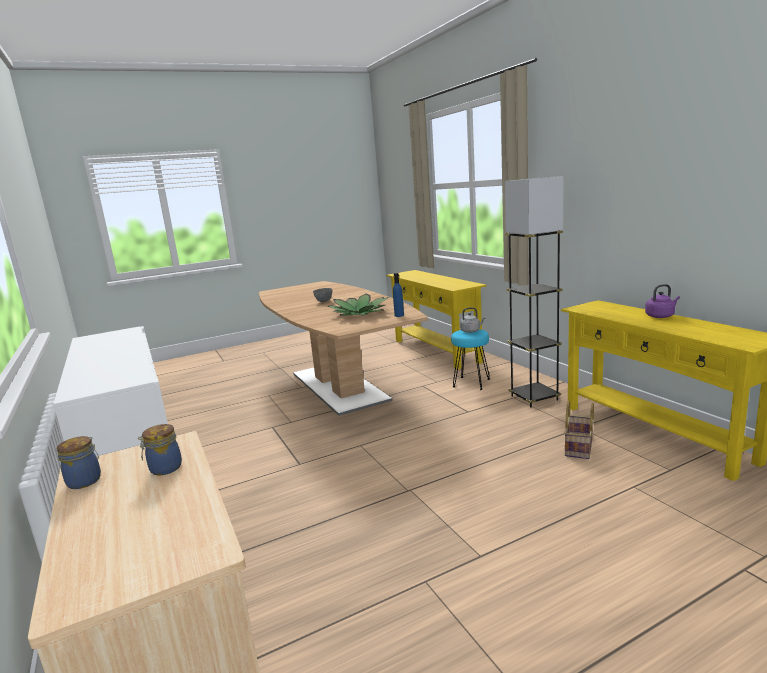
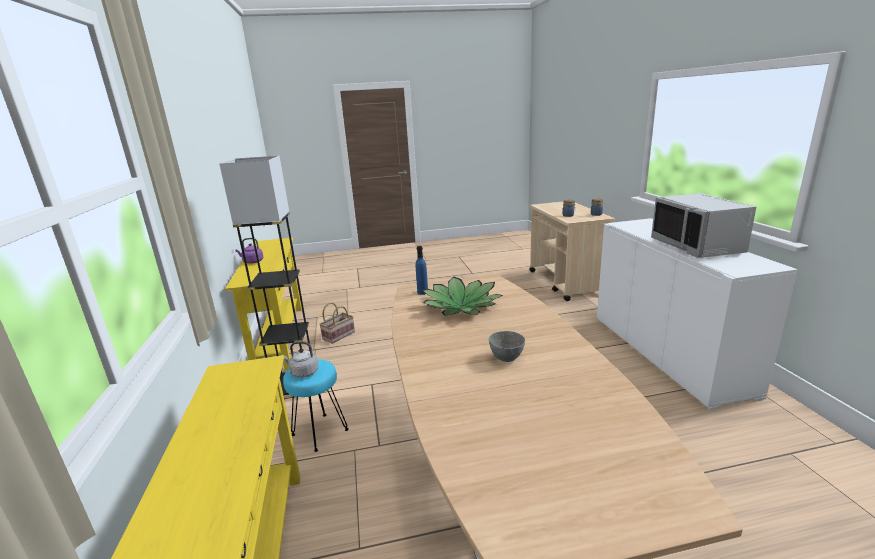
camera: 165 degrees left, 5 degrees up
(107, 350) = (697, 246): none -> grey microwave

